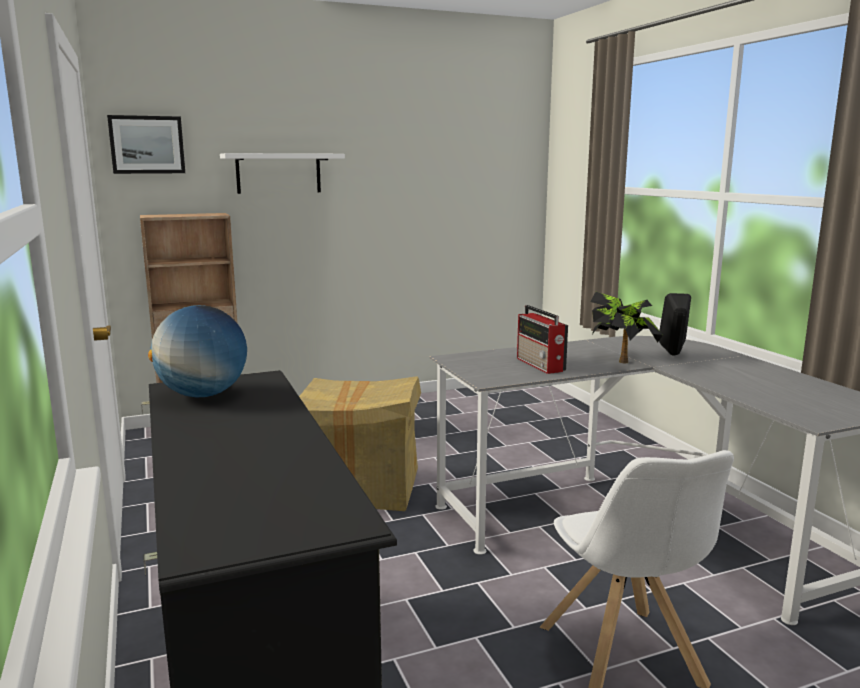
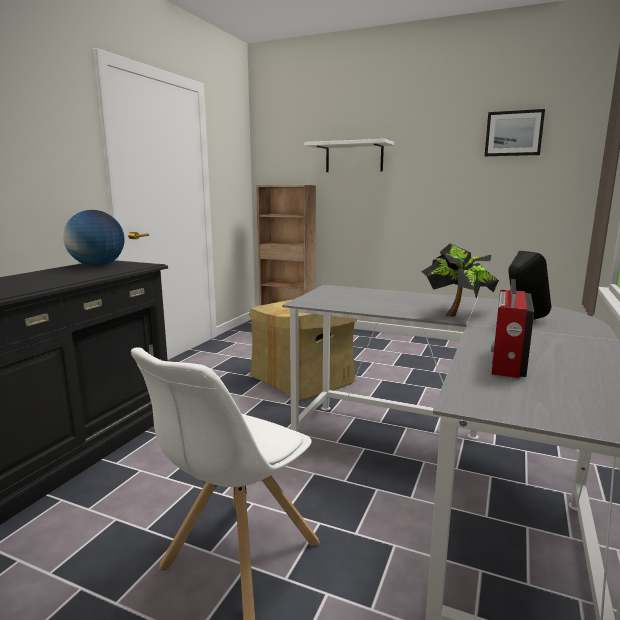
camera: 45 degrees right, 0 degrees up
(147, 145) = (277, 141): picture -> picture (513, 133)
(541, 365) = (374, 303): radio -> radio (507, 362)

